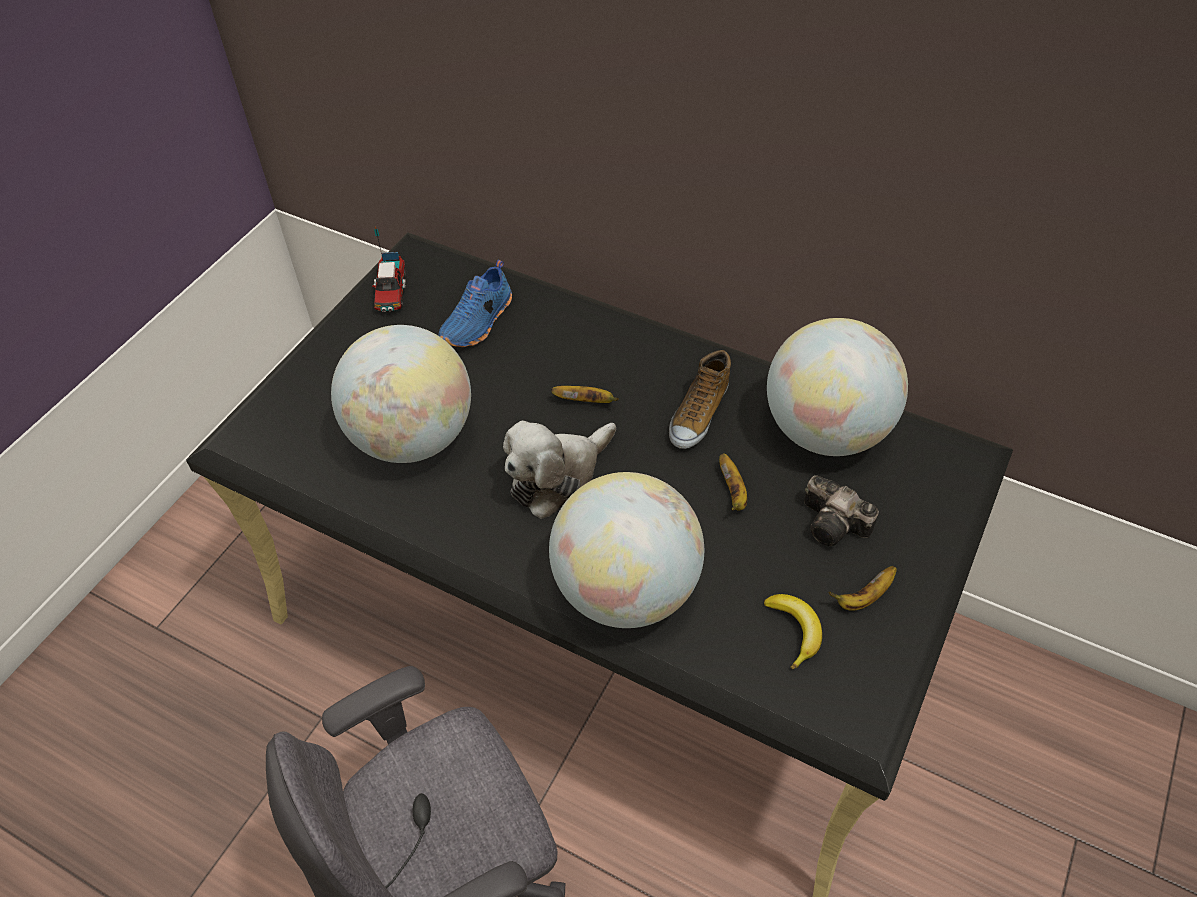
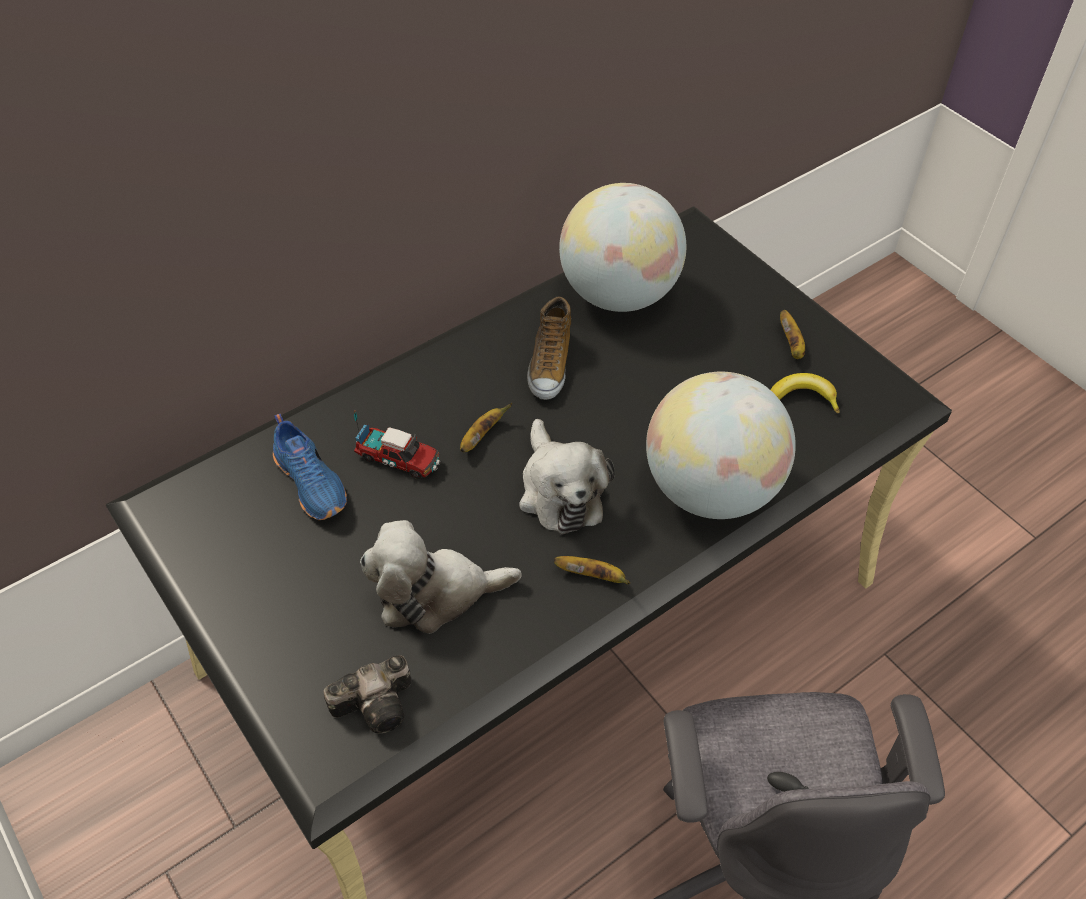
camera: 65 degrees left, 0 degrees up
(391, 291) = (202, 545): toy truck -> toy truck (399, 459)
(412, 437) = (435, 593): globe -> plush toy
(698, 414) = (549, 364): shoe -> shoe turned 45 degrees clockwise
(733, 492) = (648, 377): banana -> banana (592, 576)
(835, 525) = (716, 330): camera -> camera (379, 703)

